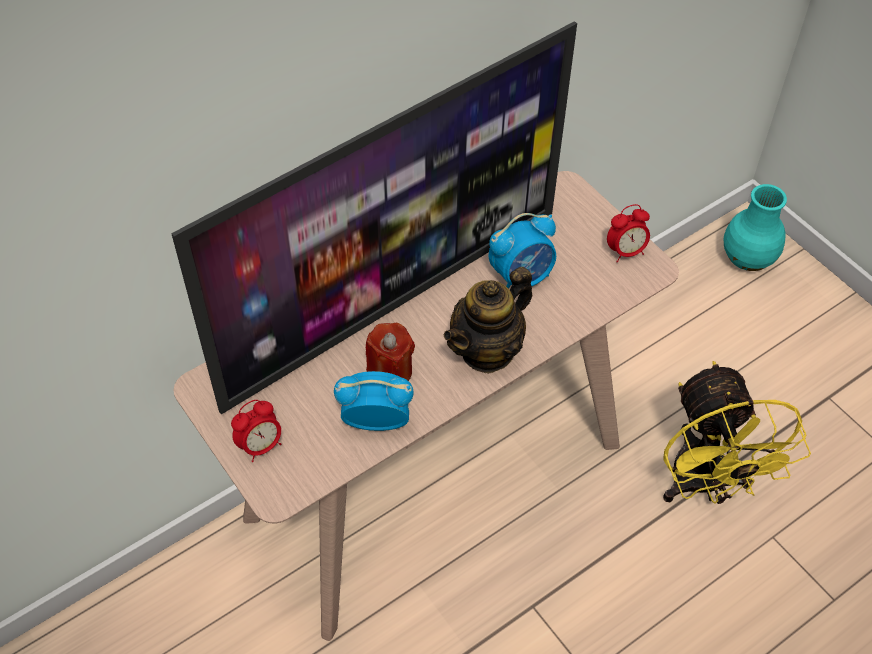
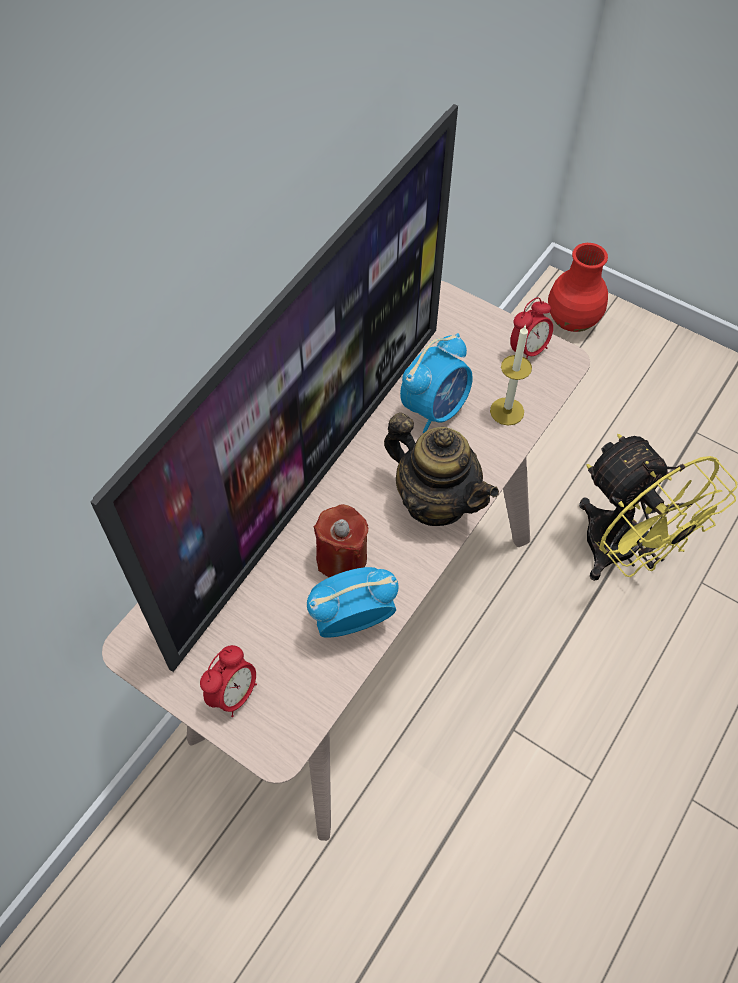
camera: 20 degrees left, 5 degrees up
(488, 350) = (435, 501): teapot -> teapot turned 75 degrees counterclockwise
(583, 296) = (507, 411): none -> candle
(747, 258) = (572, 320): turquoise vase -> red vase

